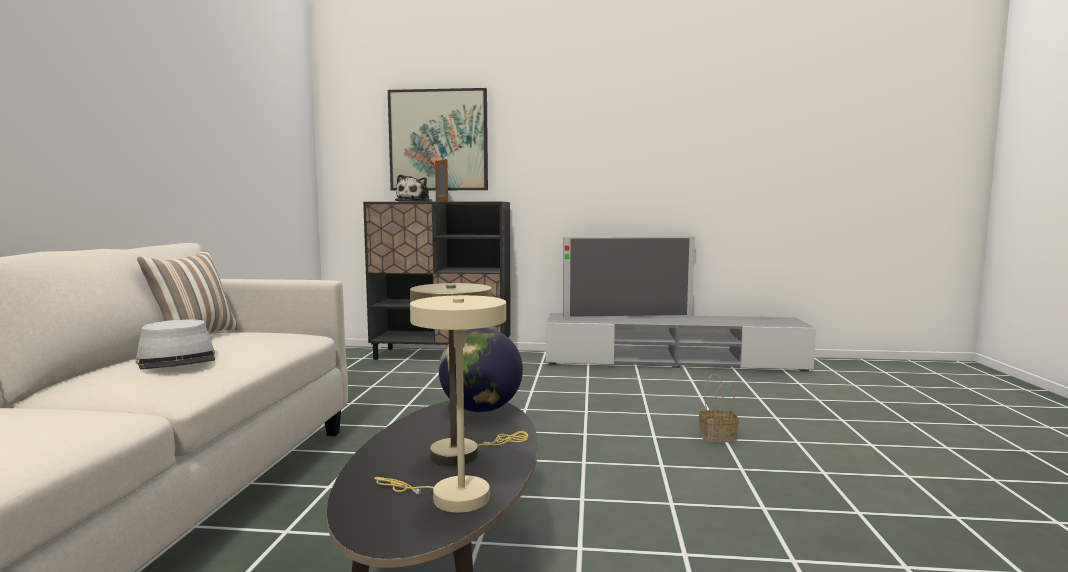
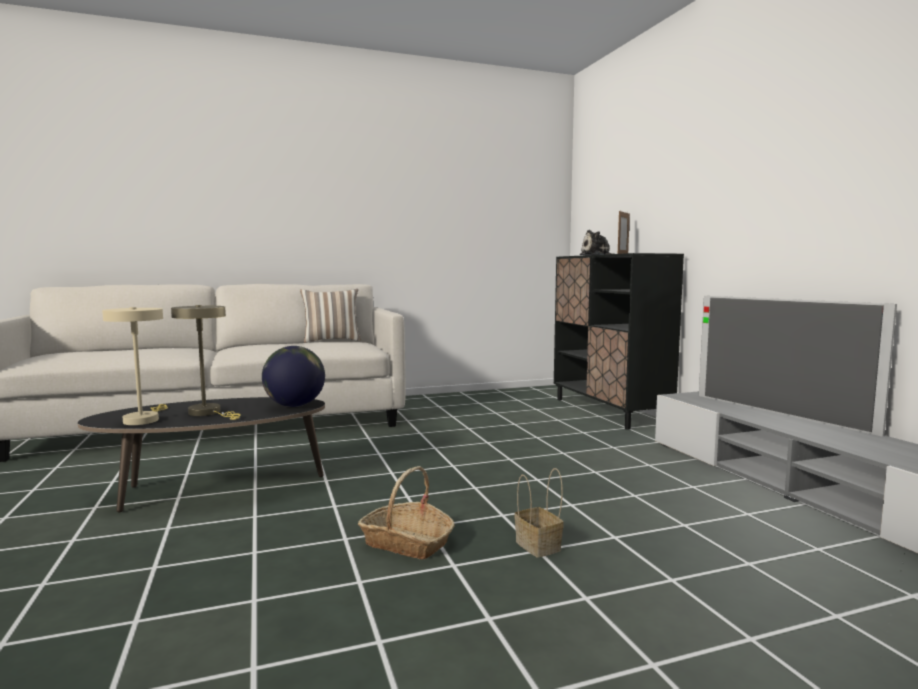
camera: 65 degrees right, 0 degrees up
(178, 360) = (274, 345): grey hat -> none
(438, 140) = (638, 191): picture -> none
(692, 478) = (407, 542): none -> basket

